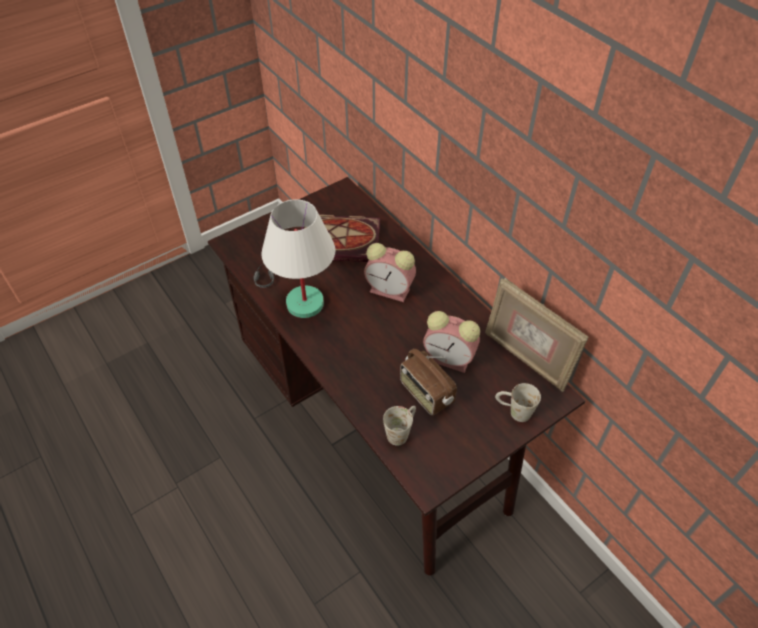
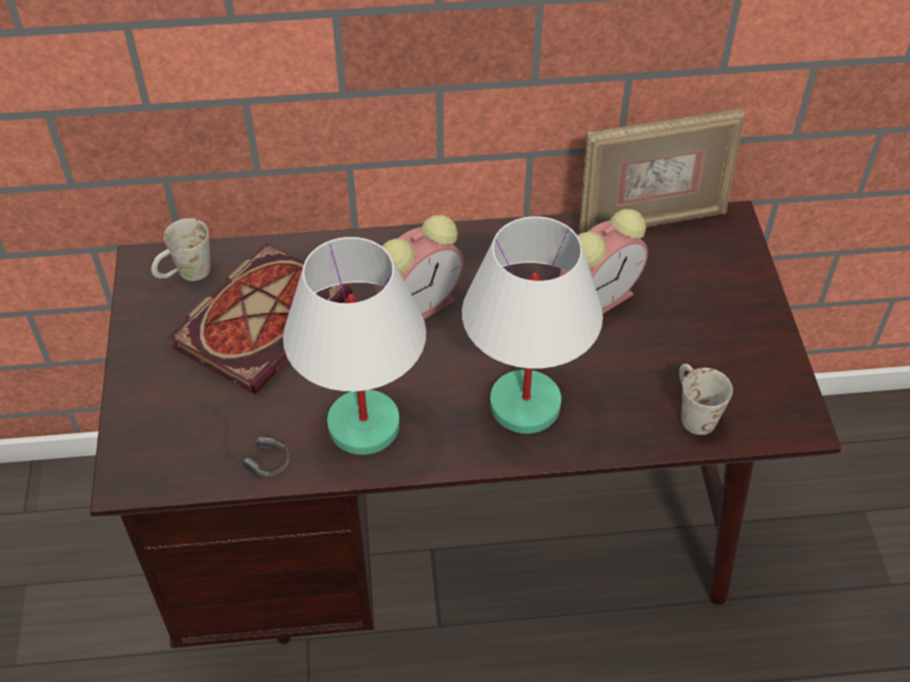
camera: 60 degrees left, 0 degrees up
(356, 357) = (524, 406): none -> white table lamp
(425, 393) = (643, 354): radio -> none
(513, 411) = (728, 276): white mug -> white mug (185, 275)

